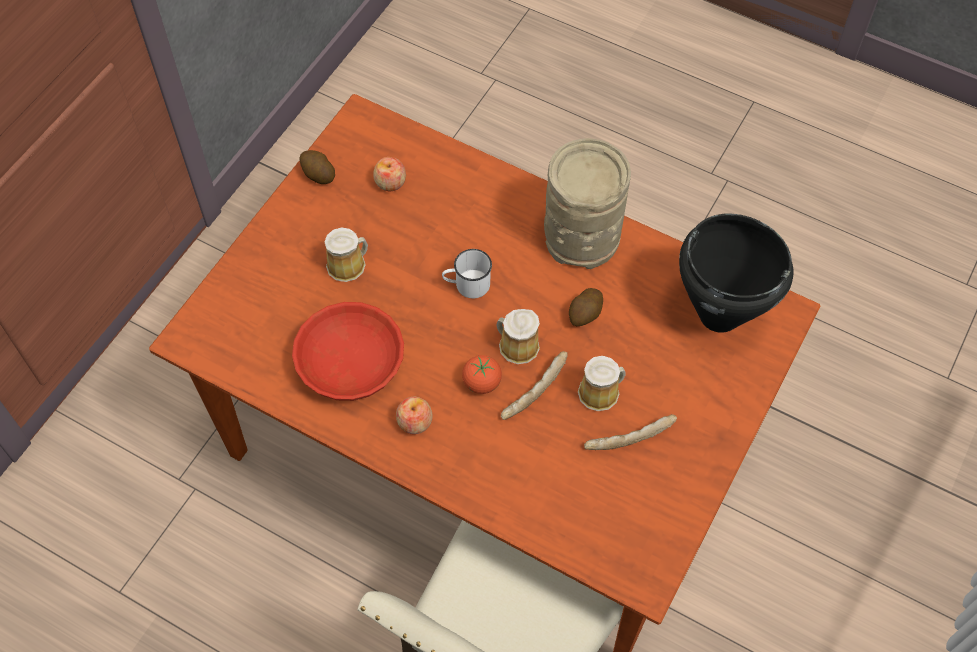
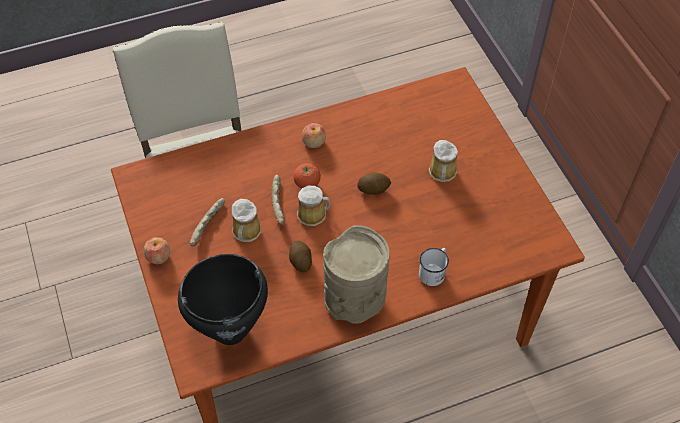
camera: 130 degrees right, 5 degrees down
(318, 174) = (526, 198): potato -> potato (373, 189)
(351, 363) = (375, 137): red bowl -> none
(390, 182) = (488, 229): apple -> apple (158, 256)
(467, 285) = (376, 218): white mug -> white mug (434, 271)

